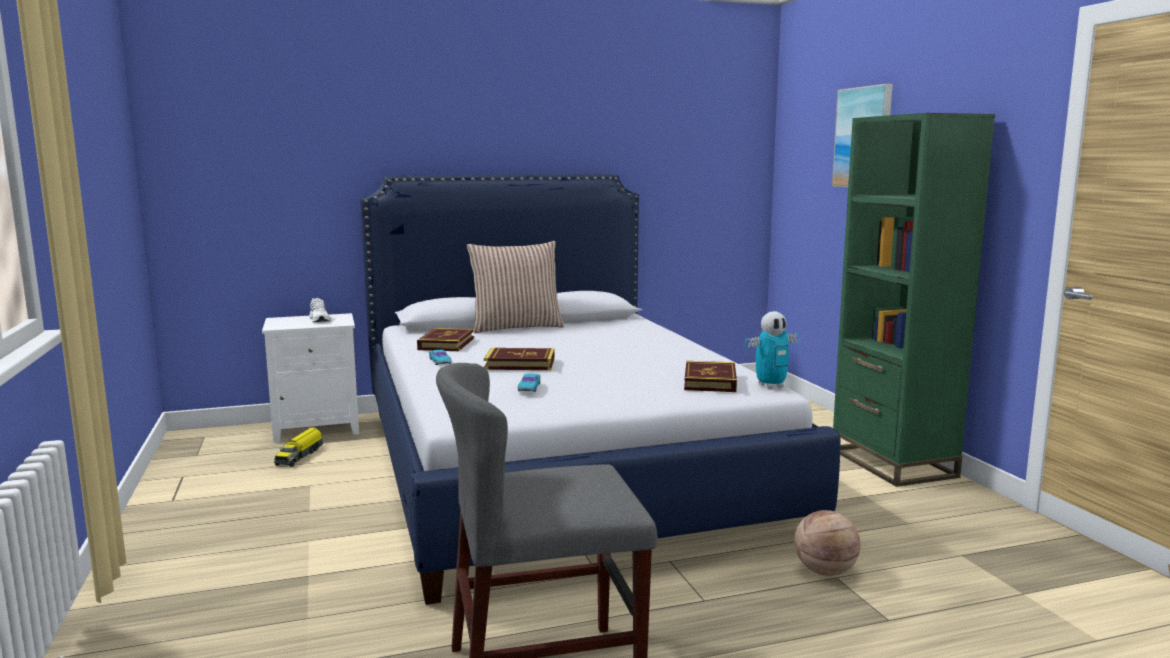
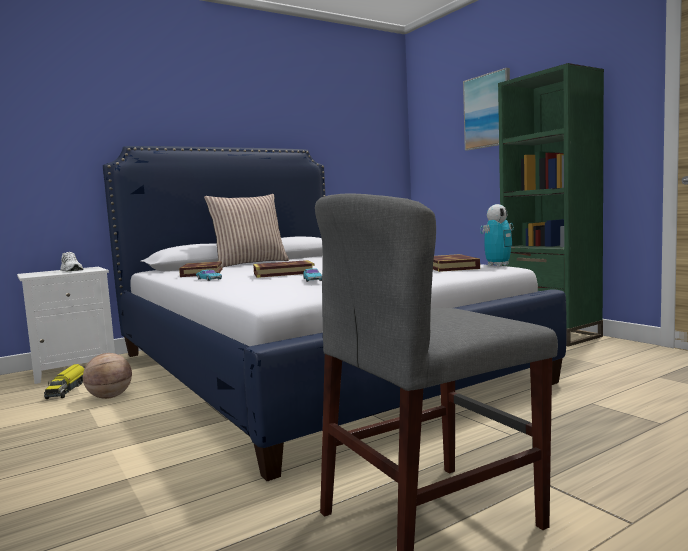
camera: 15 degrees left, 5 degrees down
(824, 571) = (579, 401): basketball -> basketball (109, 397)

